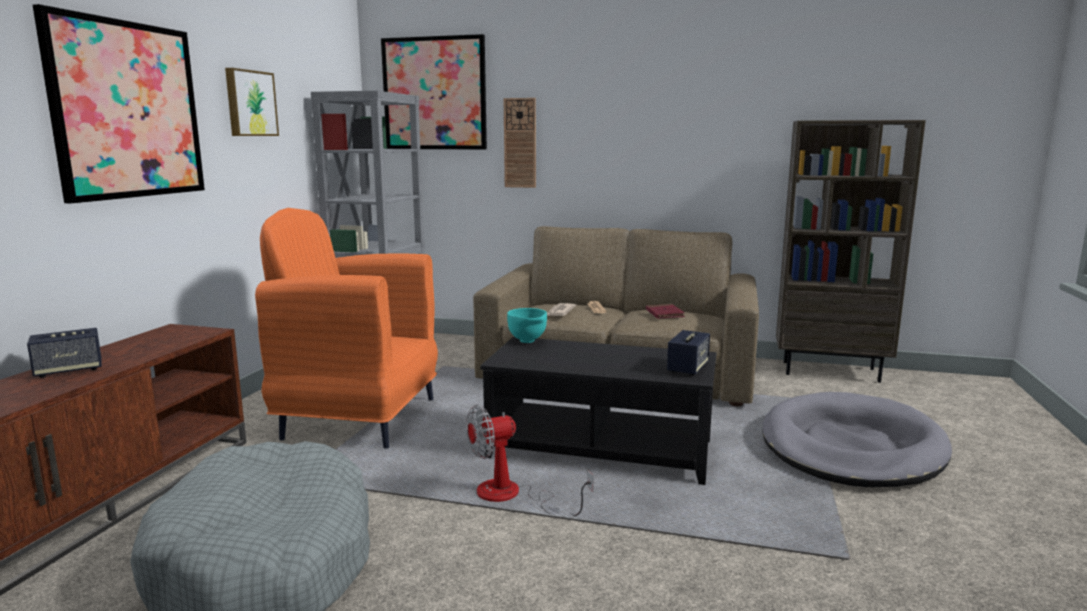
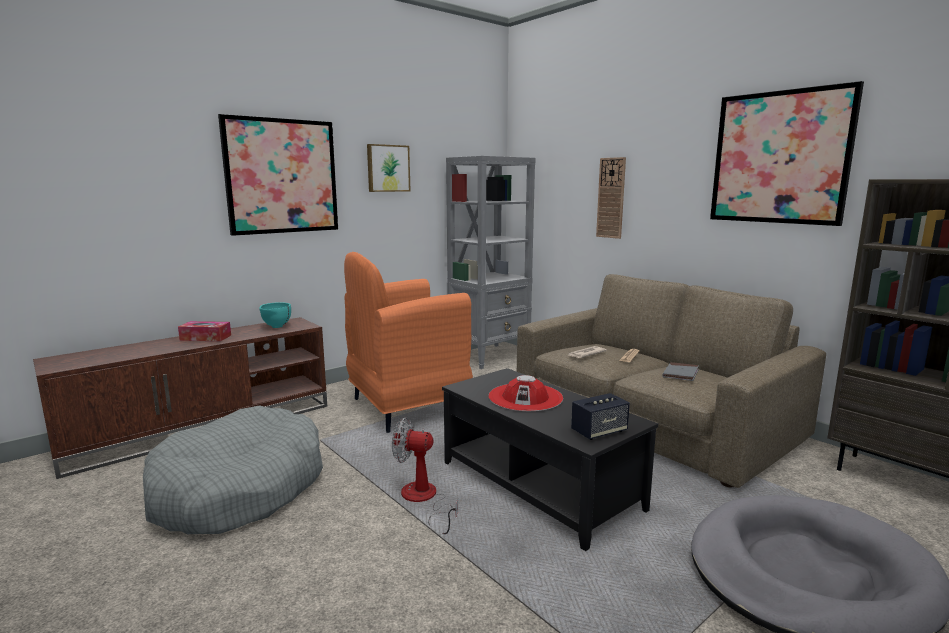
camera: 35 degrees right, 0 degrees up
(69, 370) = (205, 338): speaker -> tissue box
(358, 419) = (406, 407): orange armchair -> orange armchair turned 75 degrees counterclockwise
(434, 94) = (552, 155): picture -> picture (779, 158)
(527, 342) = (509, 375): turquoise bowl -> turquoise bowl (276, 327)
(580, 357) = (525, 397): none -> red hat
(664, 314) = (680, 374): red book -> grey book

